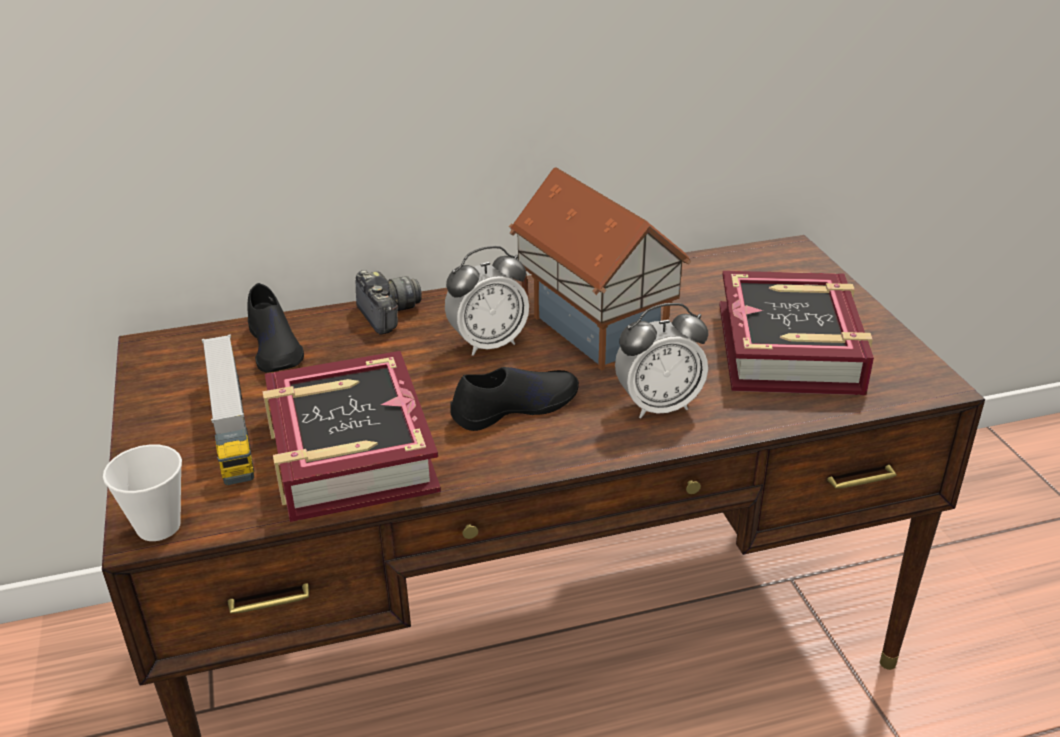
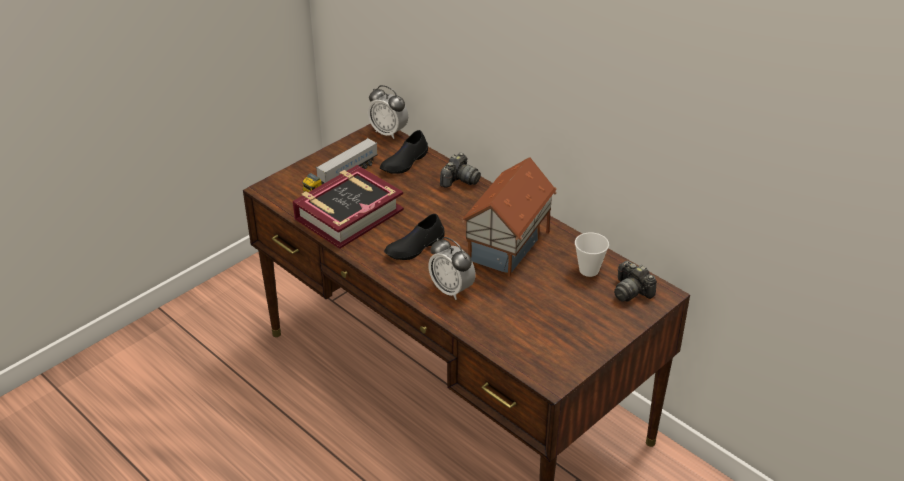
camera: 60 degrees right, 5 degrees up
(158, 526) = (271, 190): cup -> cup (589, 270)
(488, 343) = (460, 220): alarm clock -> alarm clock (388, 132)
(515, 407) = (415, 247): black shoe -> black shoe turned 105 degrees clockwise
(771, 267) = (631, 291): none -> camera
(790, 348) = (544, 320): book -> none

